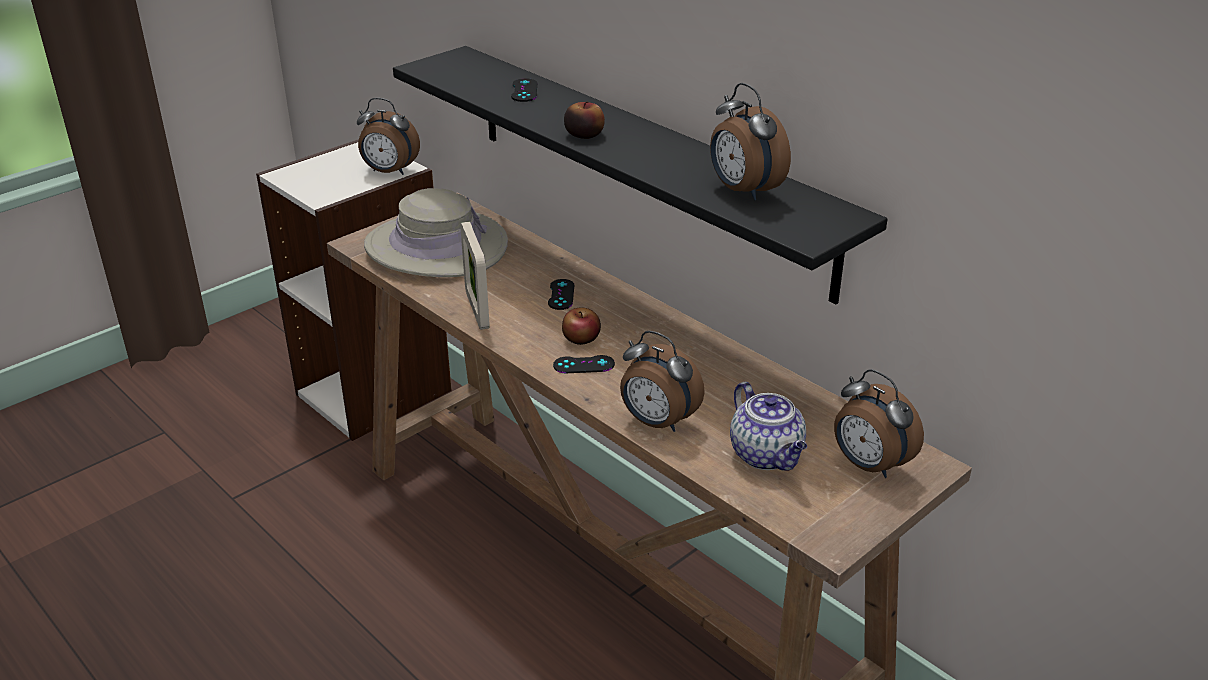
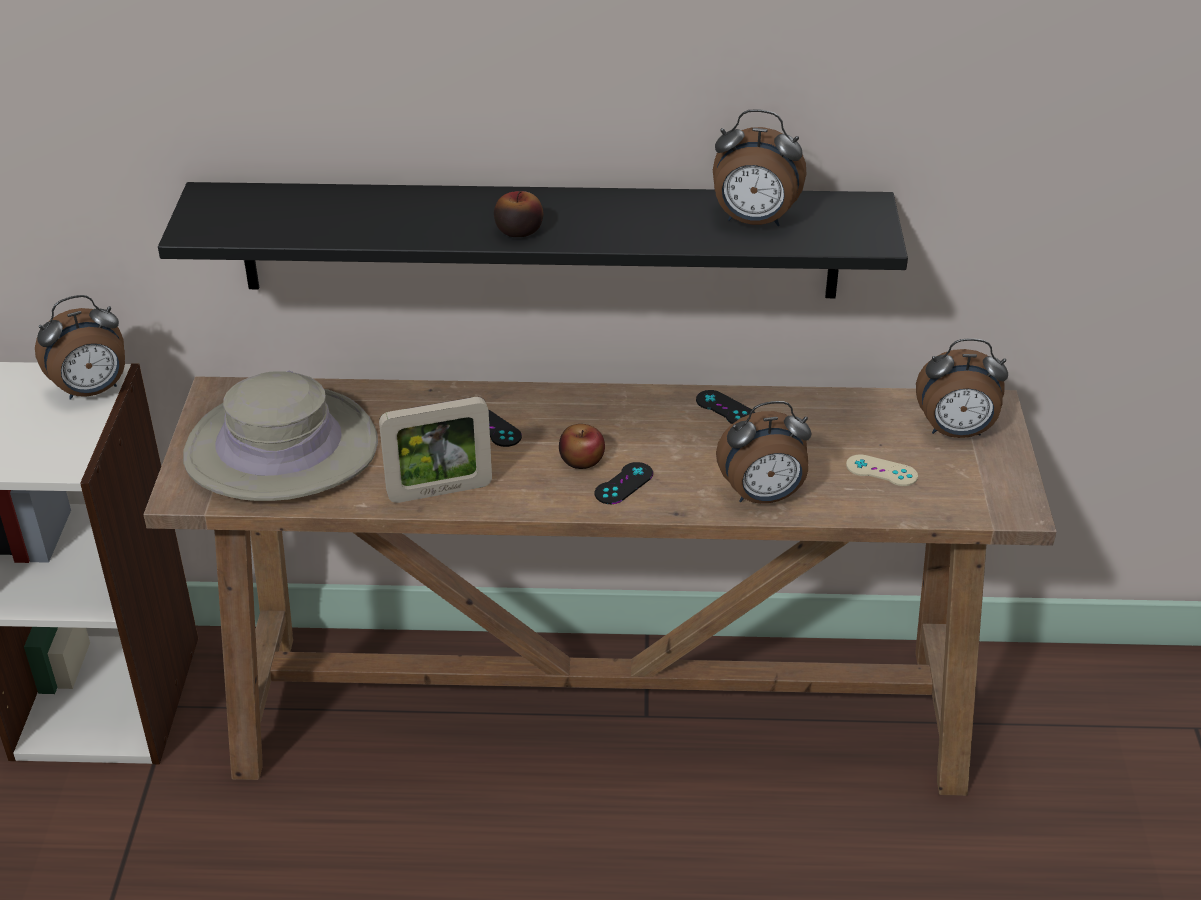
camera: 45 degrees left, 5 degrees up
(477, 310) = (440, 491): picture frame -> picture frame turned 45 degrees counterclockwise
(524, 90) = (365, 209): black game controller -> black game controller (725, 408)
(767, 456) = (881, 471): teapot -> beige game controller

